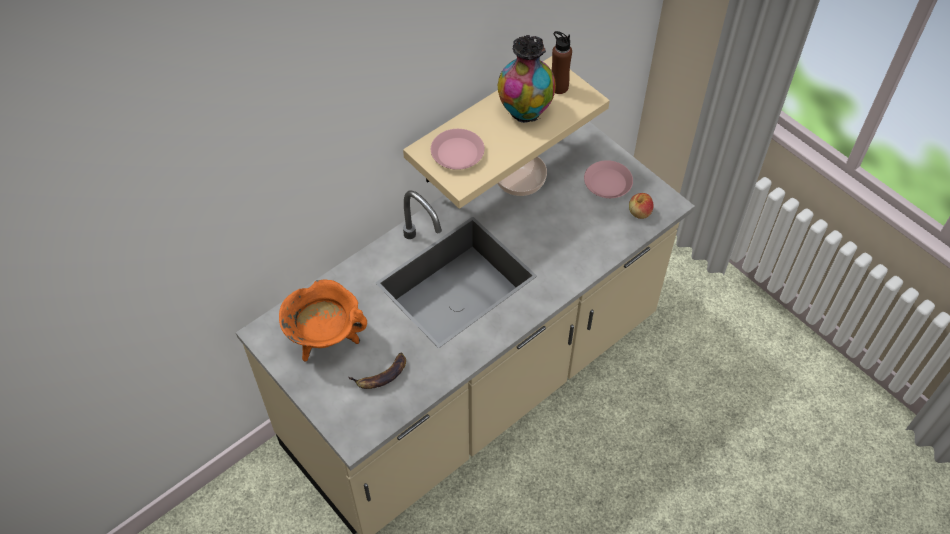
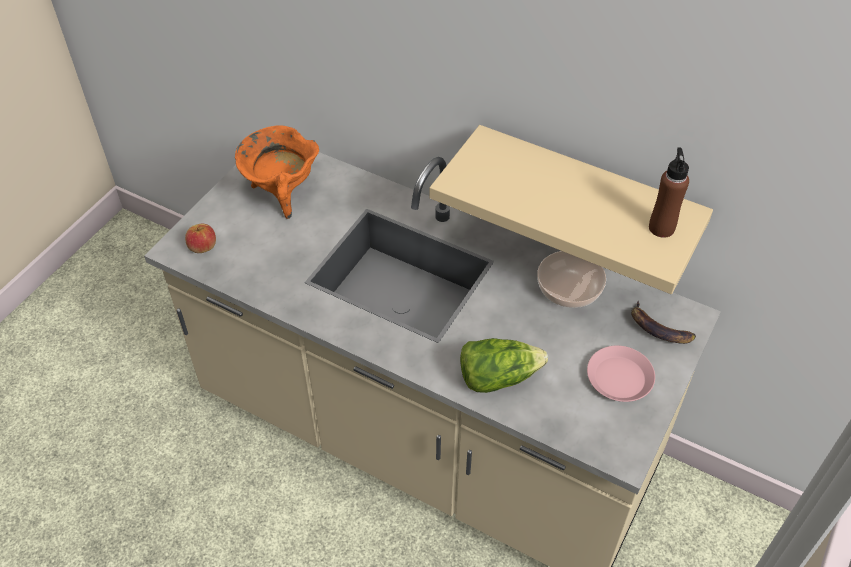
camera: 70 degrees right, 5 degrees down
(381, 375) = (254, 247): banana -> banana (658, 329)
(457, 153) = (497, 167): pink plate -> none
(525, 110) = (601, 207): vase -> none
(581, 250) = (498, 376): none -> lettuce
(639, 212) = (590, 425): apple -> apple (202, 247)

